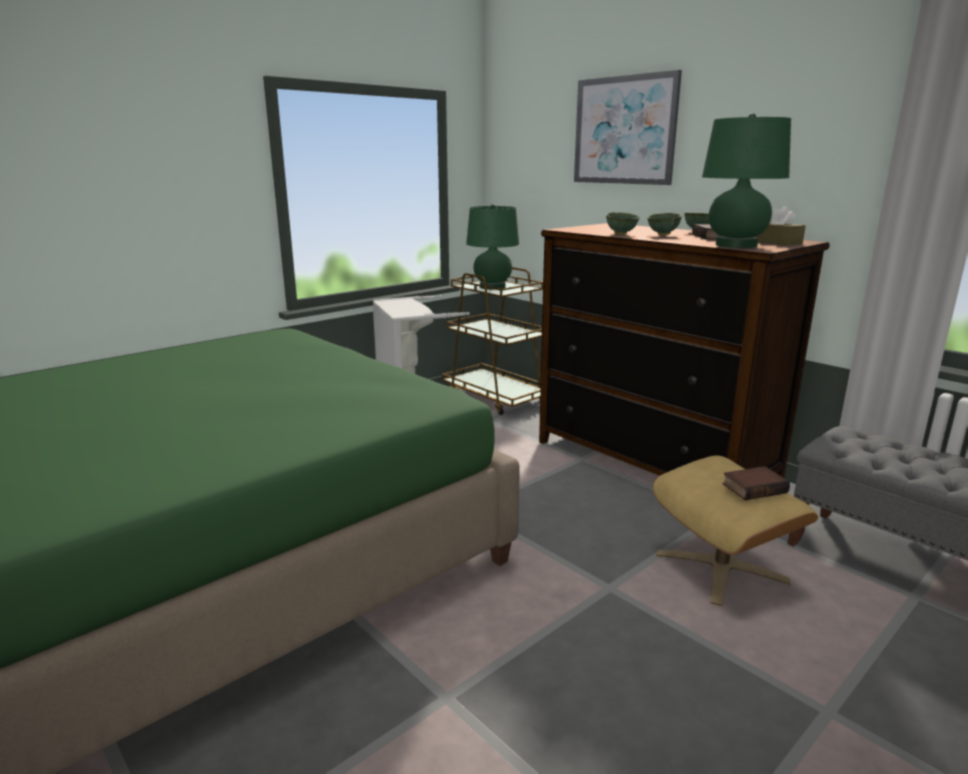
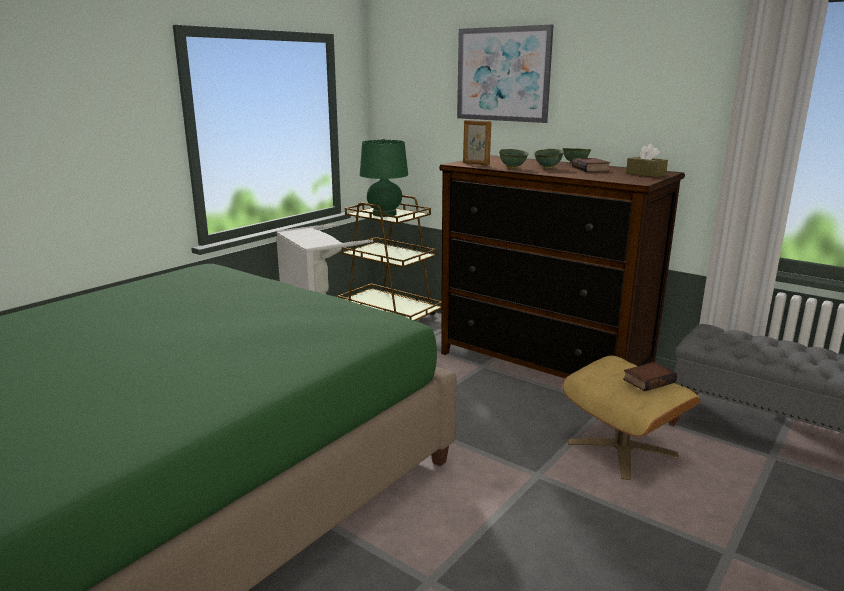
camera: 10 degrees left, 0 degrees up
(582, 230) = (475, 164): none -> picture frame
(736, 245) = (615, 178): green table lamp -> none

